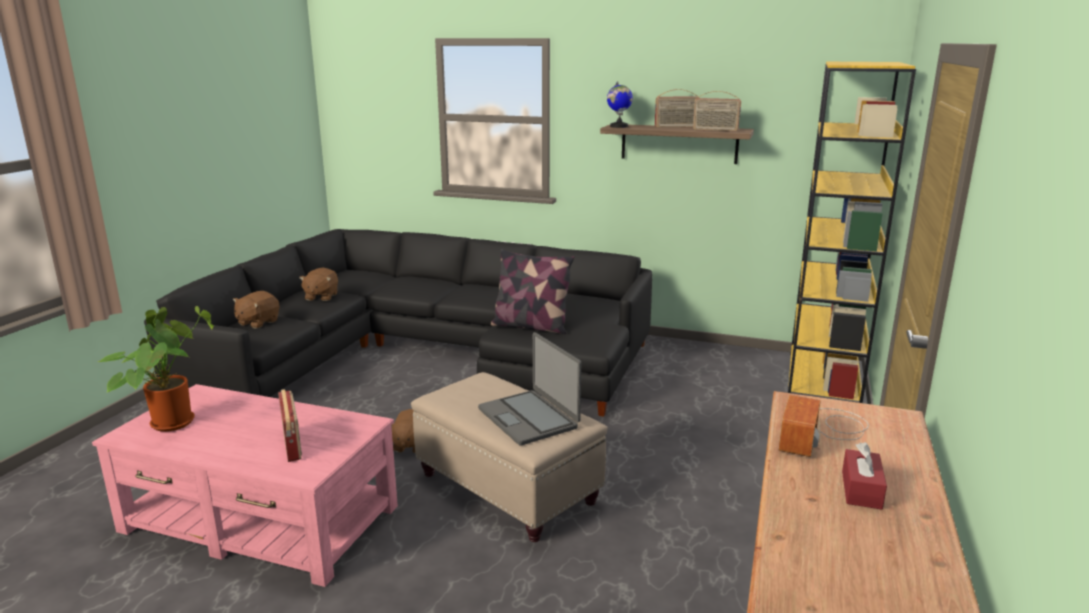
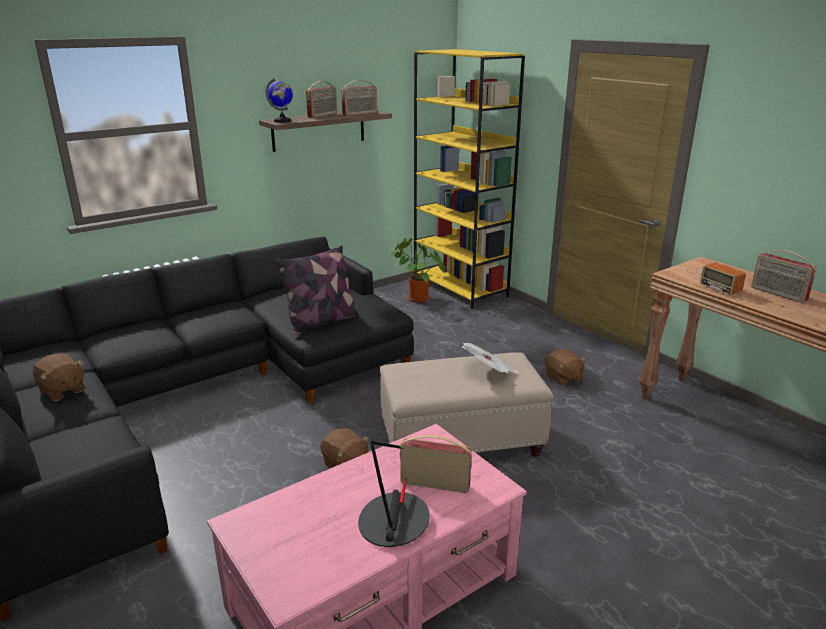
camera: 55 degrees left, 5 degrees up
(172, 421) = (293, 552): potted plant -> potted plant (416, 298)
(228, 444) = (394, 521): none -> table lamp
(257, 322) = (65, 447): brown plush toy -> brown plush toy (563, 378)
(529, 418) = (489, 372): laptop -> newspaper
(861, 489) = (777, 294): red tissue box -> radio

